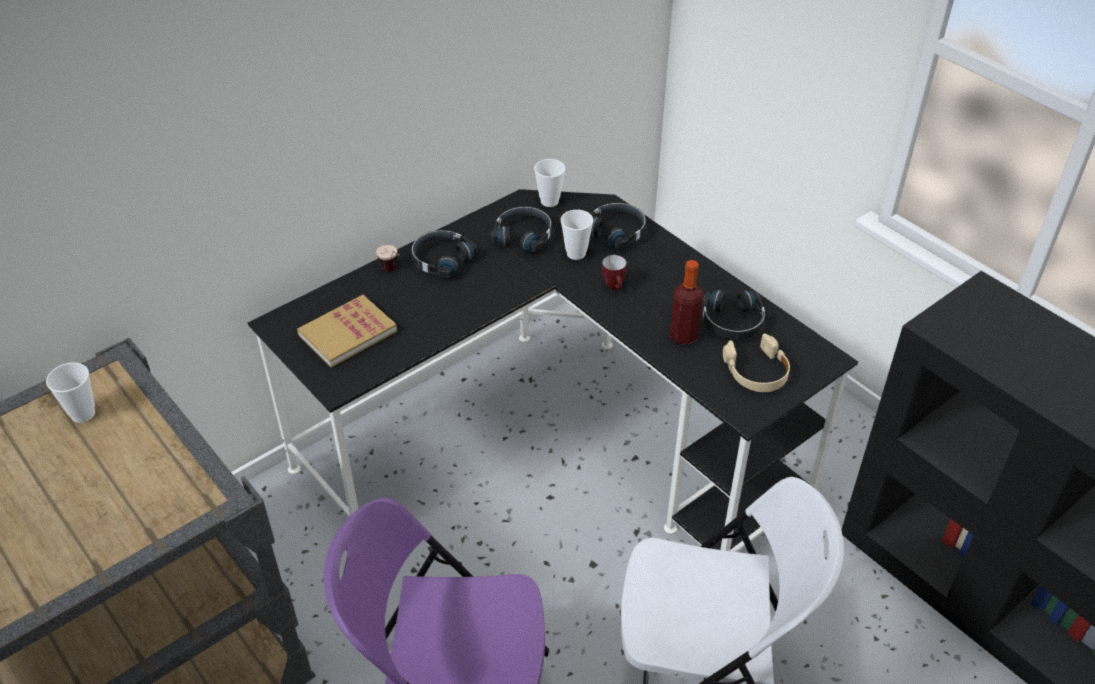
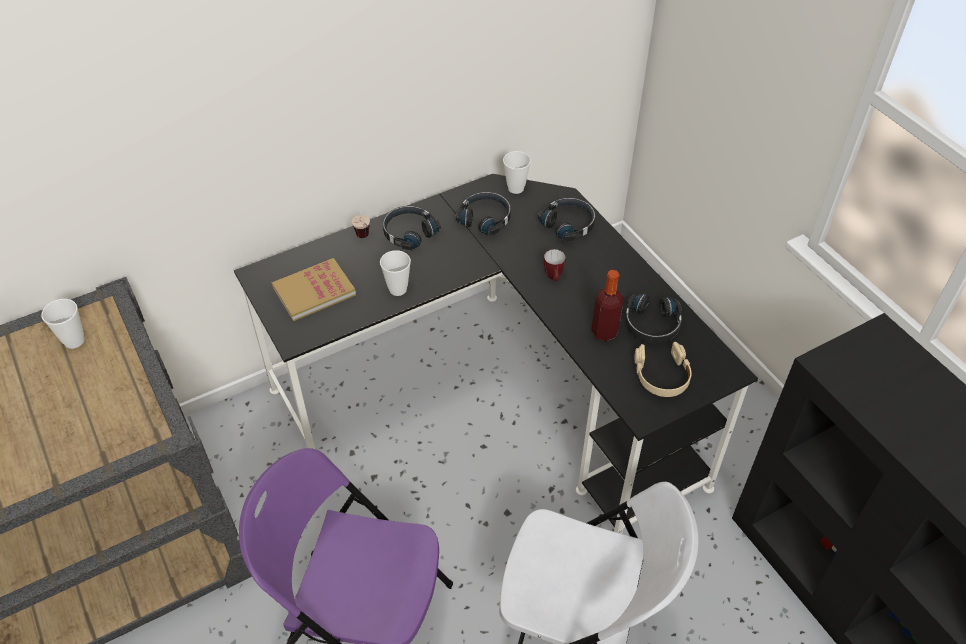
camera: 10 degrees right, 5 degrees up
(576, 253) = (527, 241): cup -> cup (398, 289)

